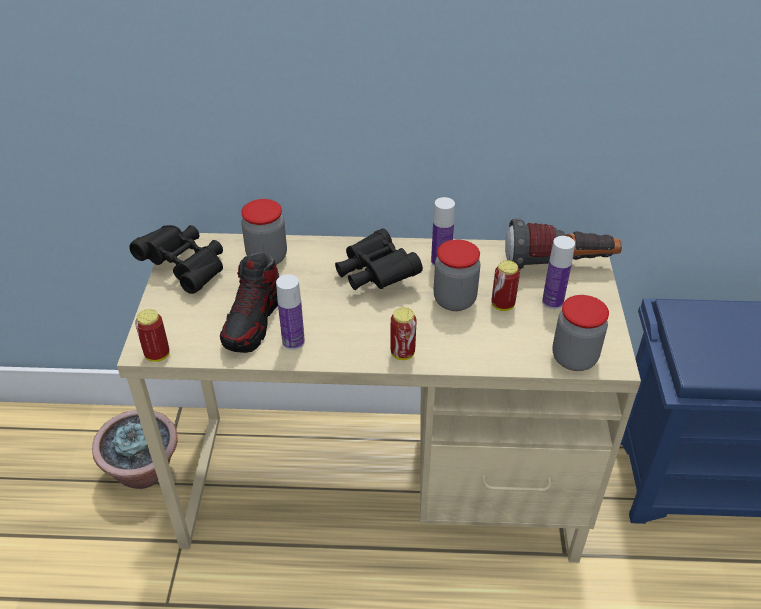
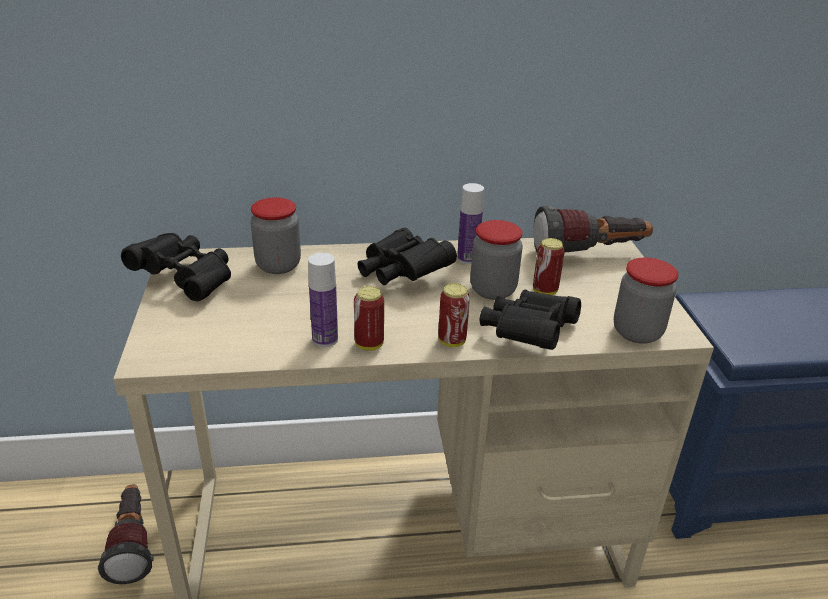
camera: 10 degrees left, 10 degrees down
(144, 471) = (133, 543): potted plant -> flashlight
(157, 355) = (163, 364): can -> can (369, 344)
(253, 321) = (274, 323): shoe -> none
(472, 352) = (528, 334): none -> black binoculars
(552, 302) = (595, 285): bottle -> none

